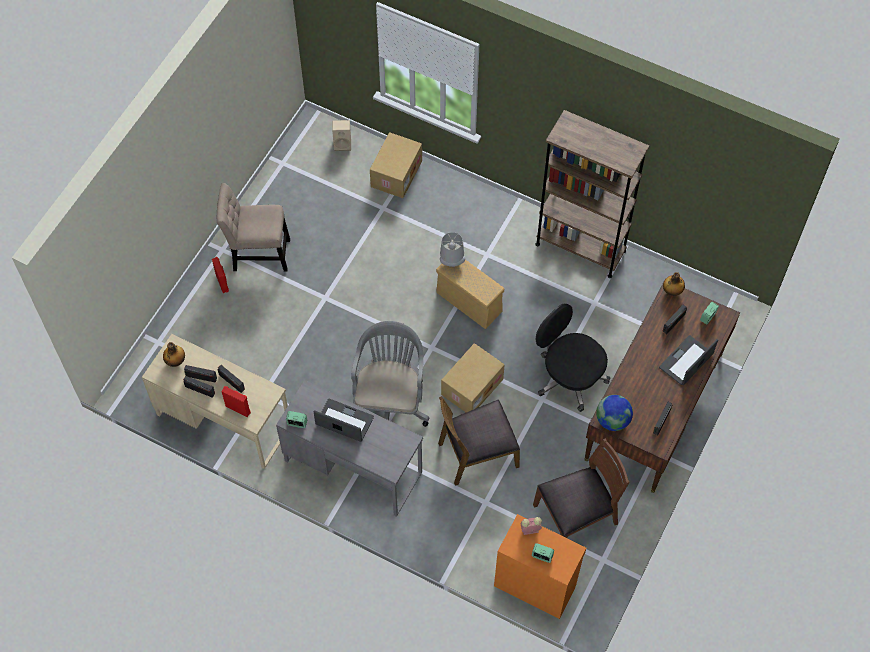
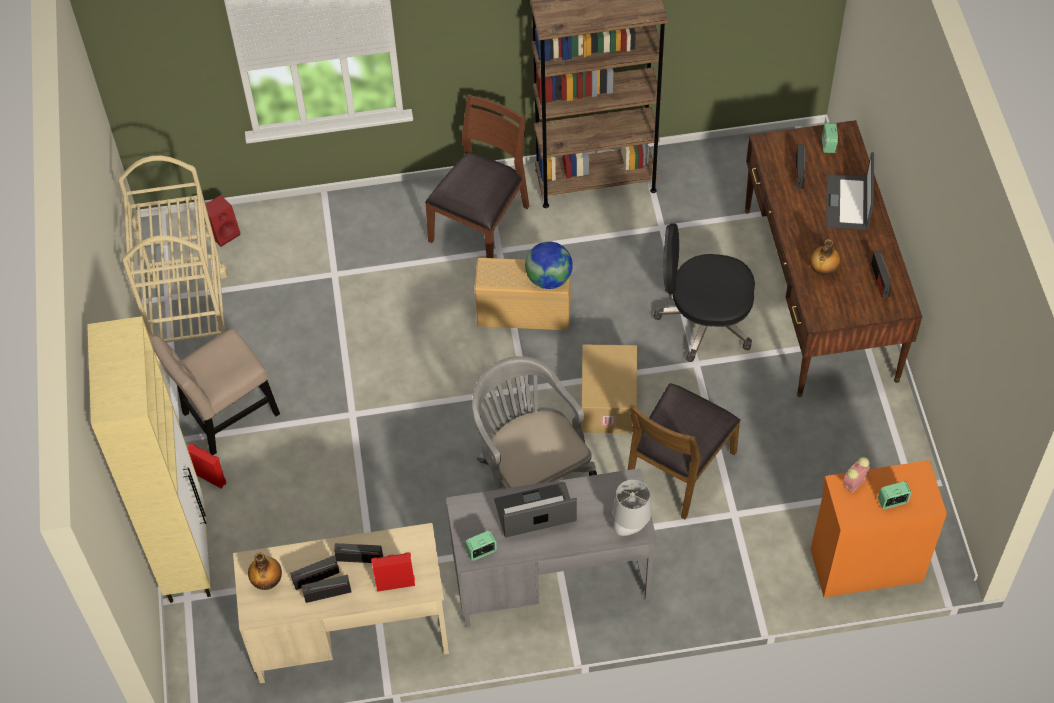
camera: 35 degrees left, 5 degrees down
(176, 318) = (187, 555): none -> beige cabinet
(285, 182) = (190, 316): none -> beige cart
(343, 143) = (224, 233): beige speaker -> red speaker
(396, 173) = (316, 227): cardboard box -> none
(451, 264) = (487, 272): grey table lamp -> grey table lamp (631, 528)
(576, 515) = (842, 460): brown chair -> brown chair (481, 224)
(612, 420) = (829, 312): globe -> globe (549, 279)
(672, 291) = (768, 142): bottle -> bottle (822, 270)

